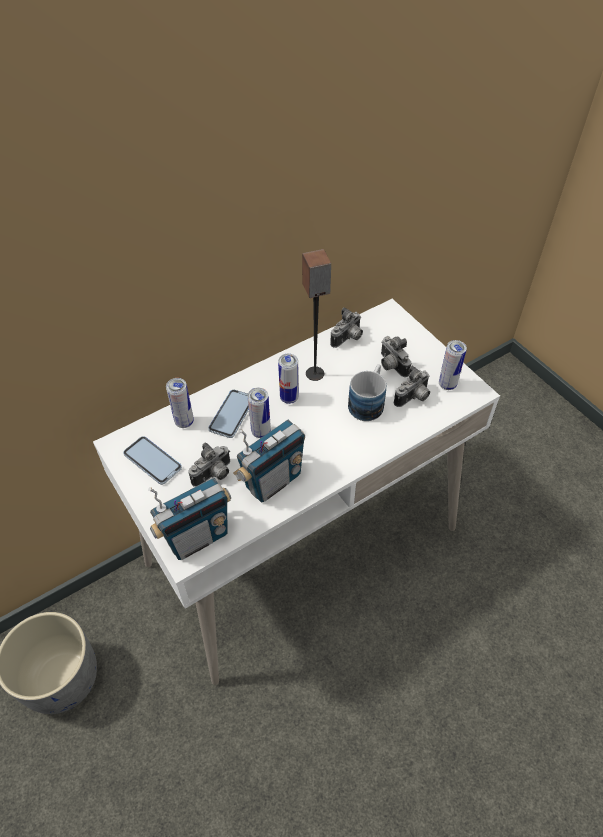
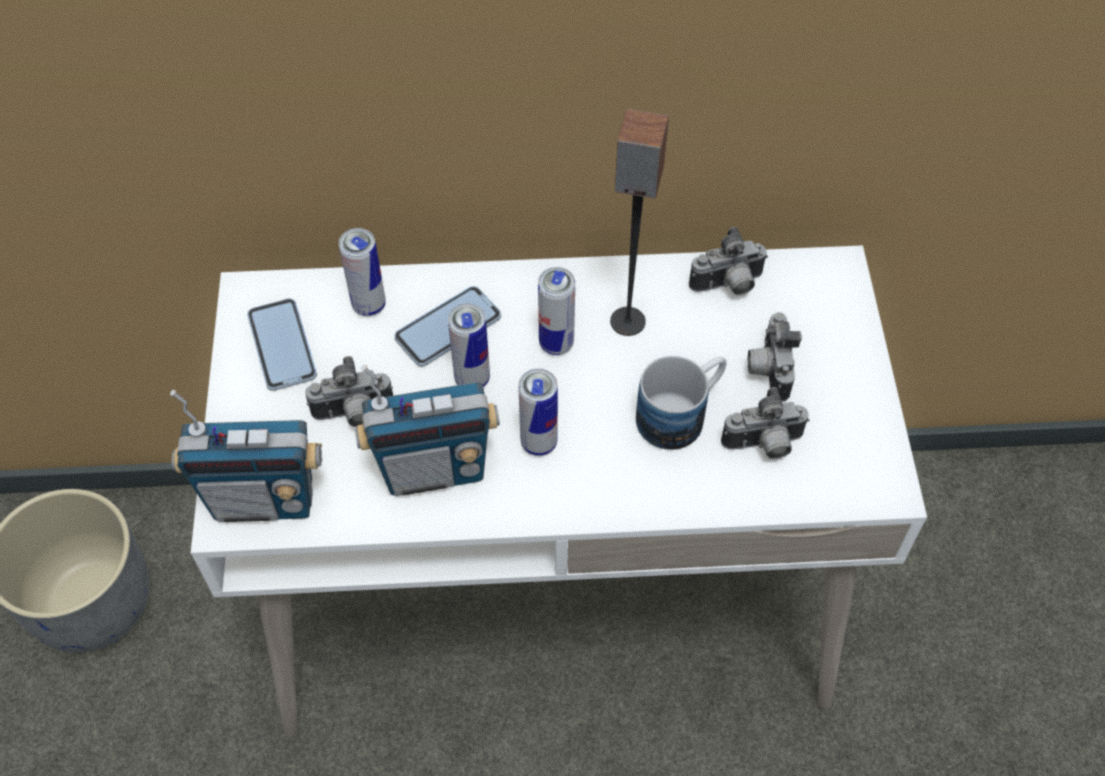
camera: 30 degrees right, 5 degrees up
(447, 384) = (843, 450): can -> can (539, 443)

